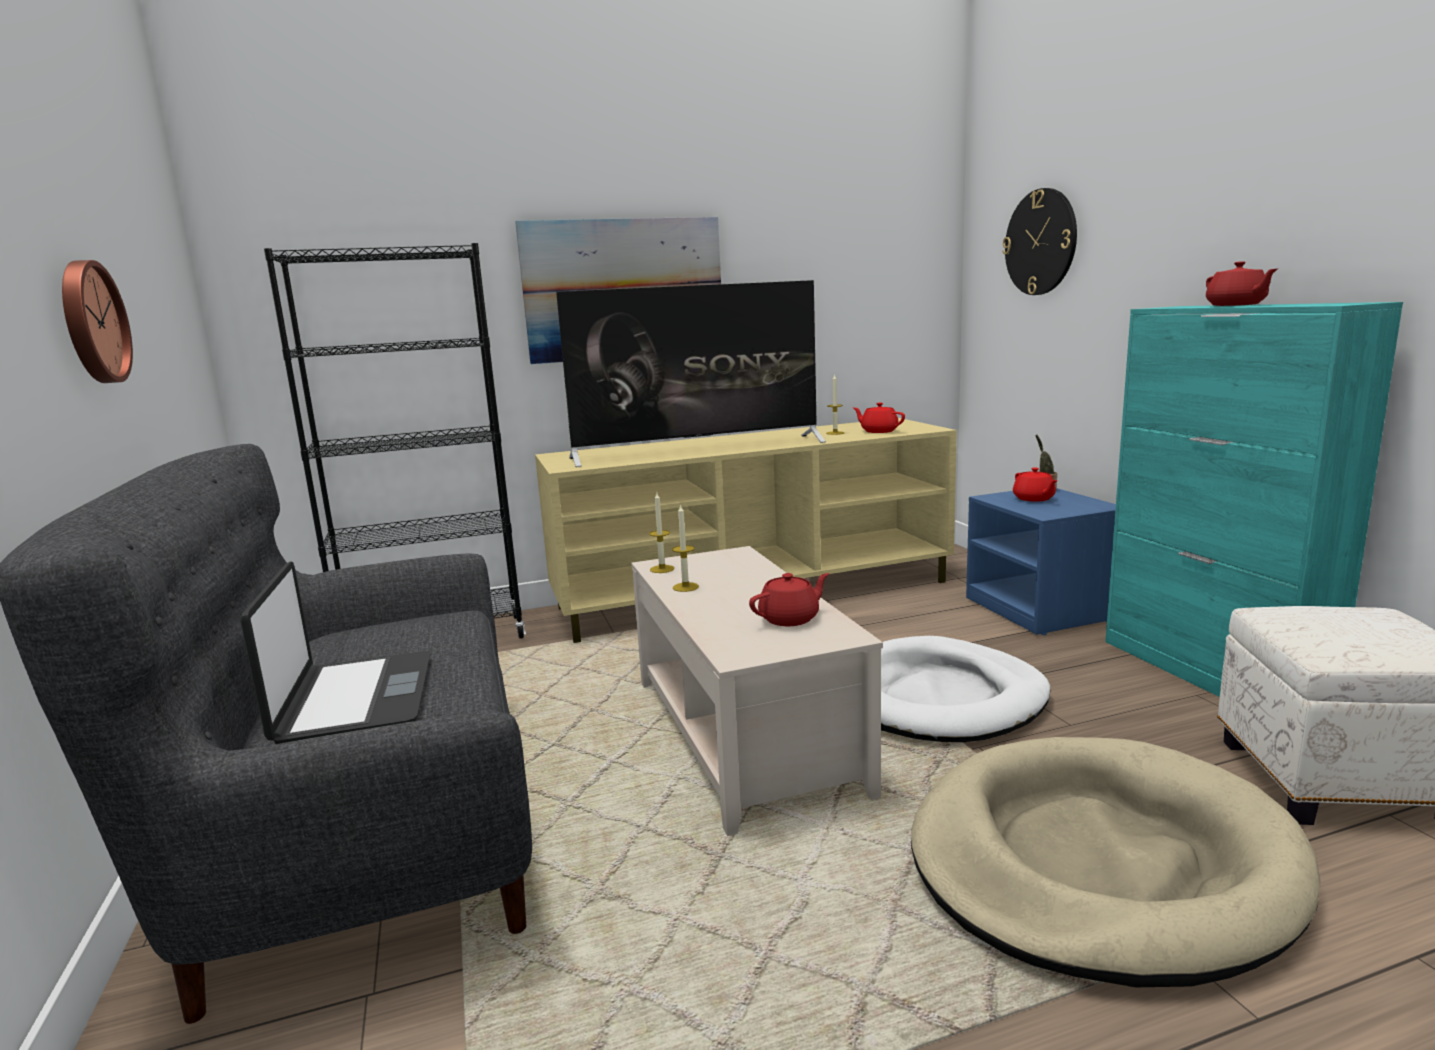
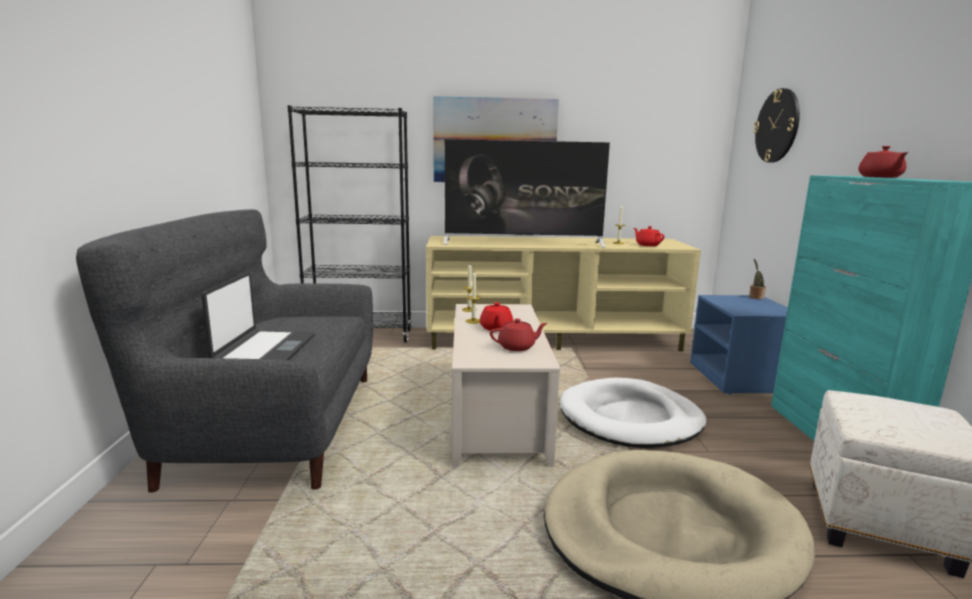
camera: 15 degrees right, 0 degrees up
(90, 323) = (178, 138): wall clock -> none
(1034, 499) = (742, 302): red teapot -> red teapot (496, 328)

